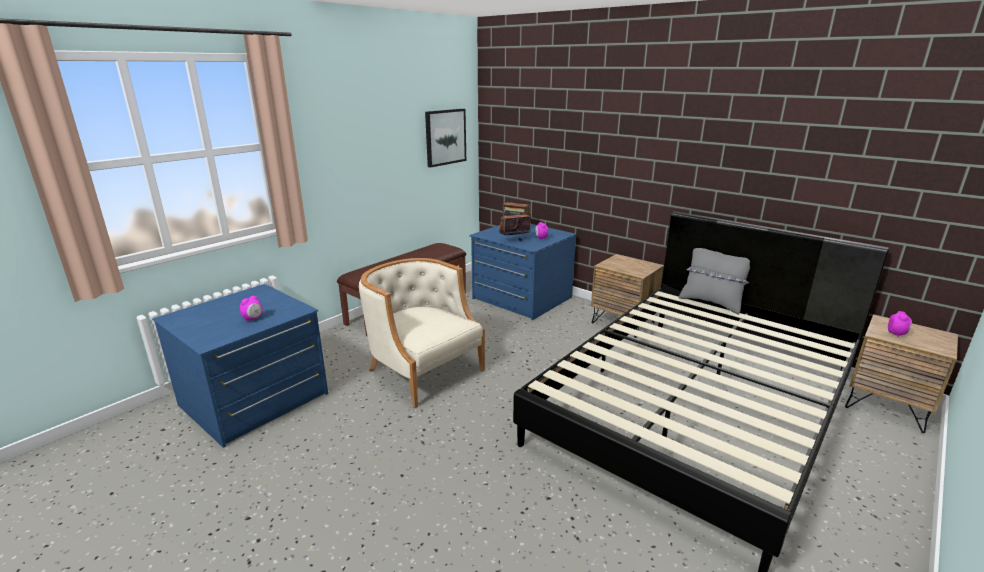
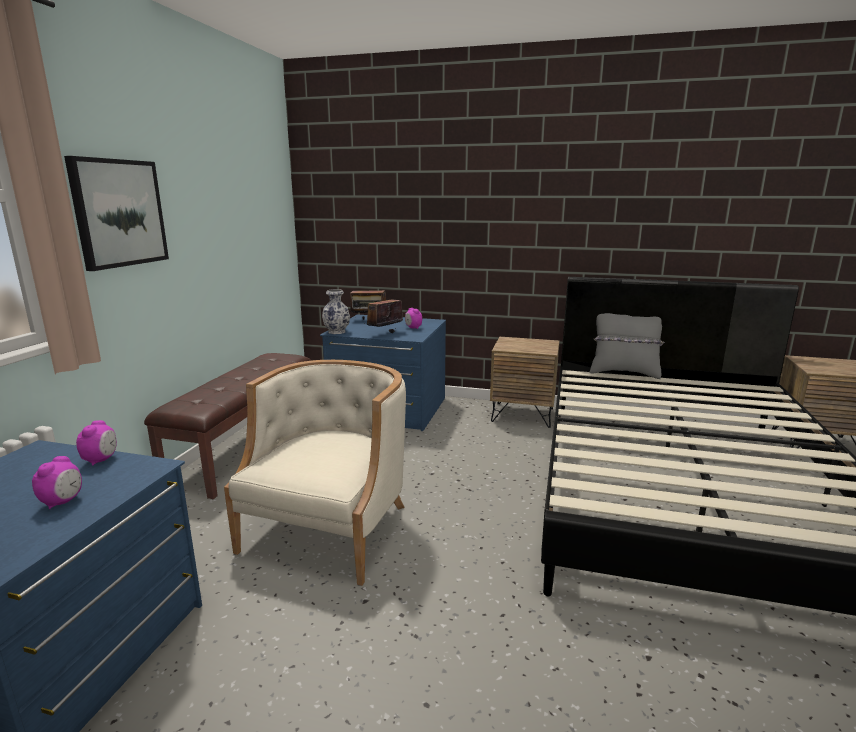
camera: 25 degrees left, 5 degrees down
(422, 370) = (331, 527): beige armchair -> beige armchair turned 90 degrees clockwise
(445, 137) = (261, 210): picture -> picture (119, 213)
(482, 234) = (336, 332): none -> vase
(896, 334) = (826, 367): alarm clock -> alarm clock (101, 460)

